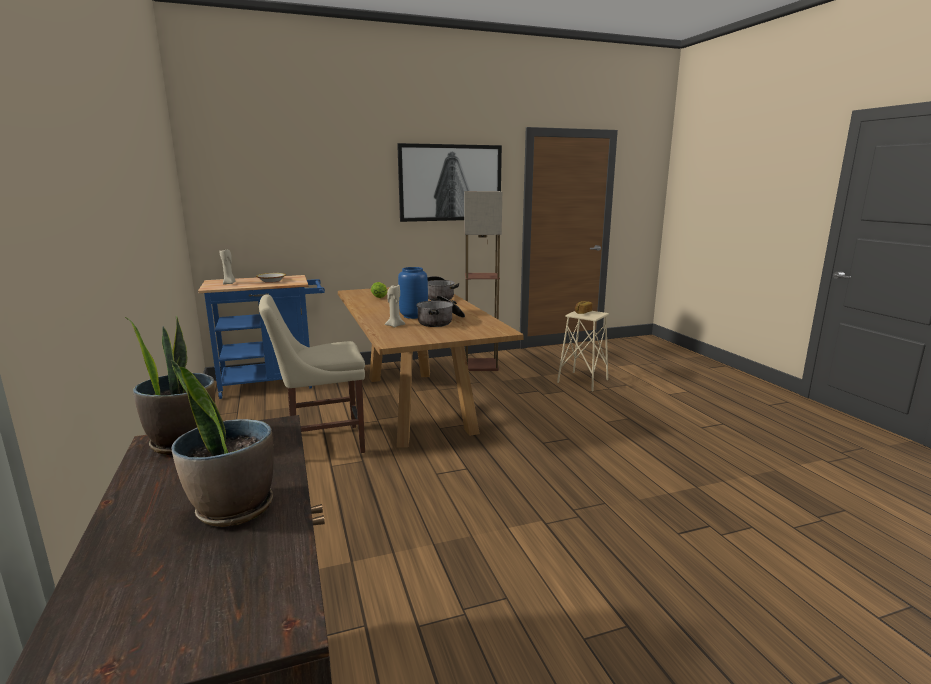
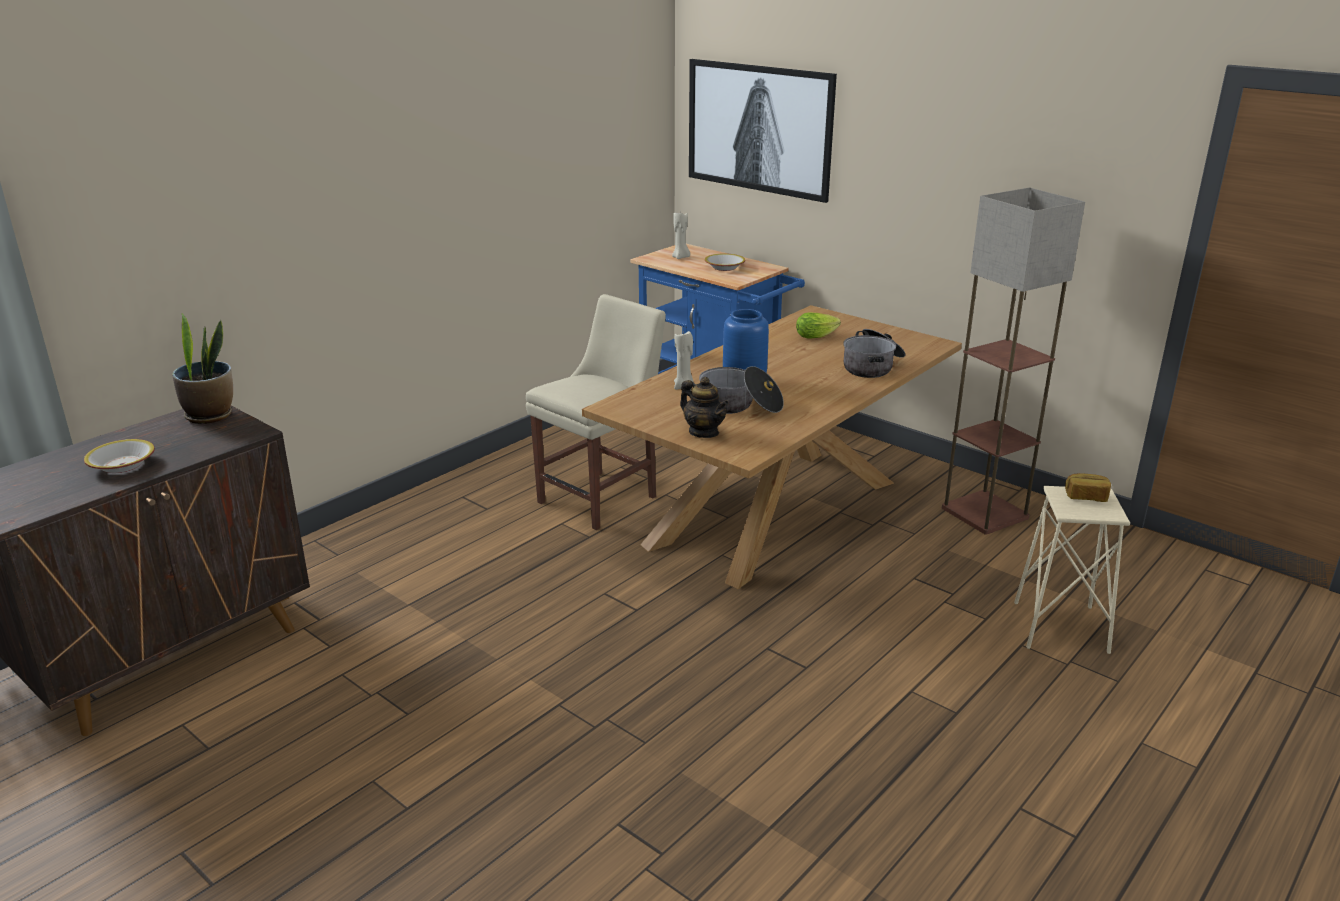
camera: 60 degrees right, 10 degrees up
(233, 509) = (122, 465): potted plant -> bowl
(321, 444) = (602, 497): beige chair -> beige chair turned 90 degrees clockwise
(450, 183) = (1034, 164): picture -> picture (758, 128)
(463, 332) = (703, 432): none -> teapot

